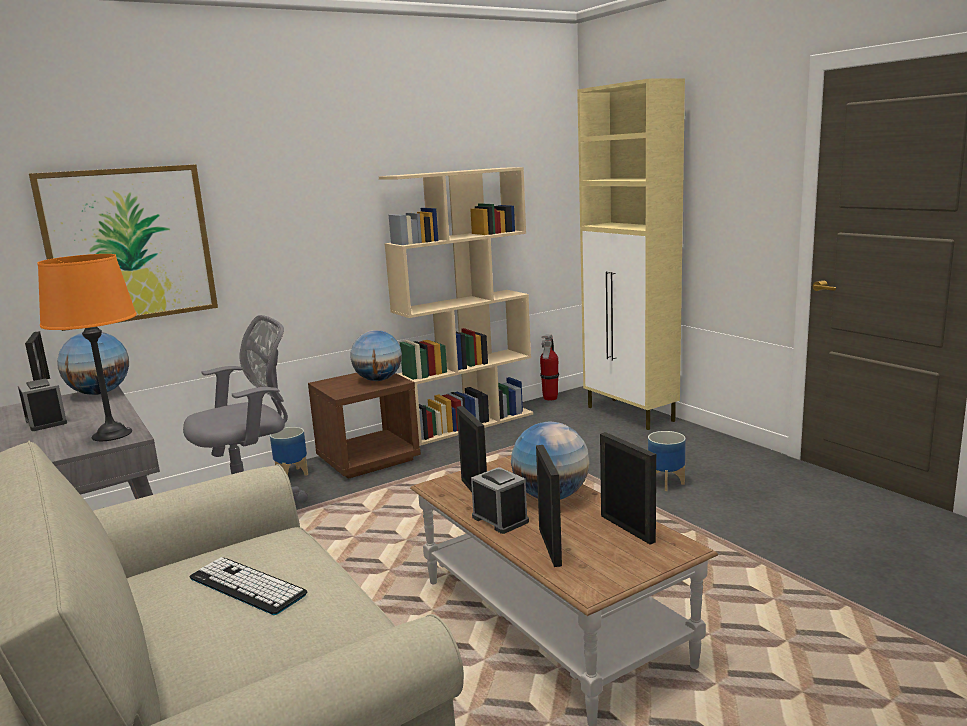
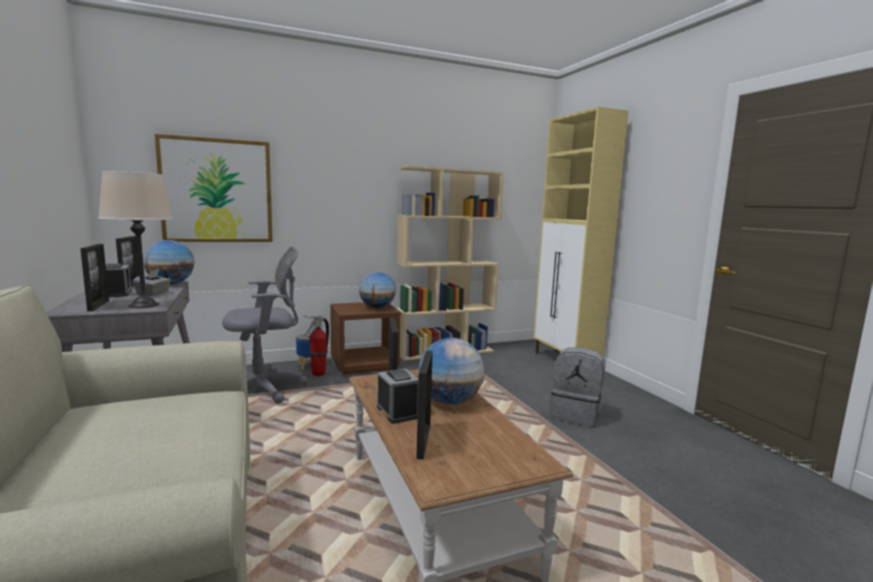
camera: 10 degrees right, 5 degrees down
(98, 414) = (153, 294): none -> grey tissue box
(112, 434) = (144, 305): orange table lamp -> beige table lamp
(247, 586) = (149, 426): keyboard -> none
(550, 398) = (510, 343): fire extinguisher -> fire extinguisher (318, 374)
(627, 528) = (499, 437): picture frame -> picture frame (98, 305)
(666, 483) = (575, 414): planter -> grey backpack

